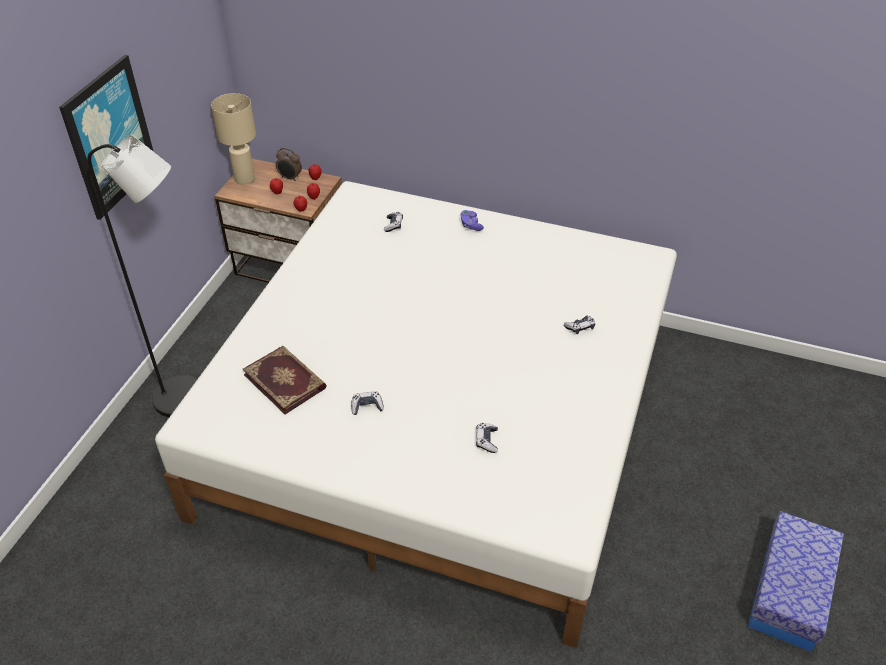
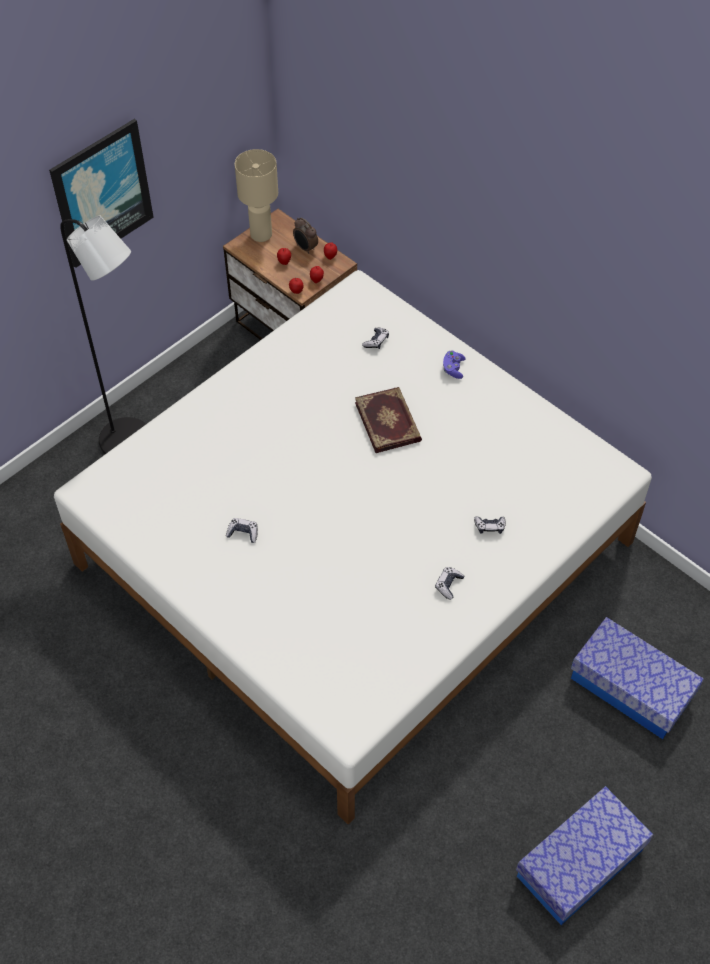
camera: 25 degrees right, 10 degrees up
(286, 381) = (186, 479): book -> book (389, 421)
(486, 440) = (329, 609): game controller -> game controller (448, 585)
(731, 435) = (631, 687): none -> storage box

